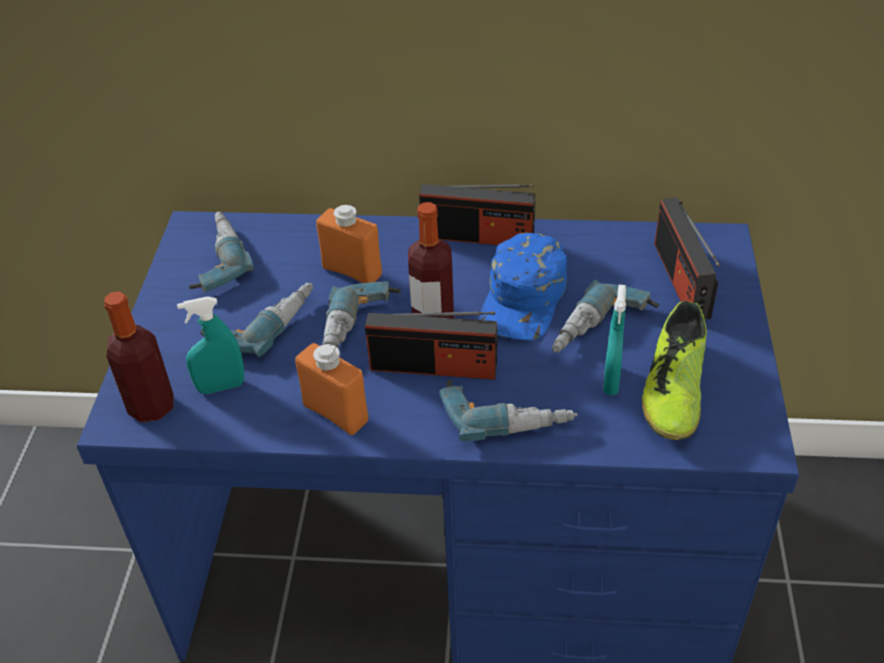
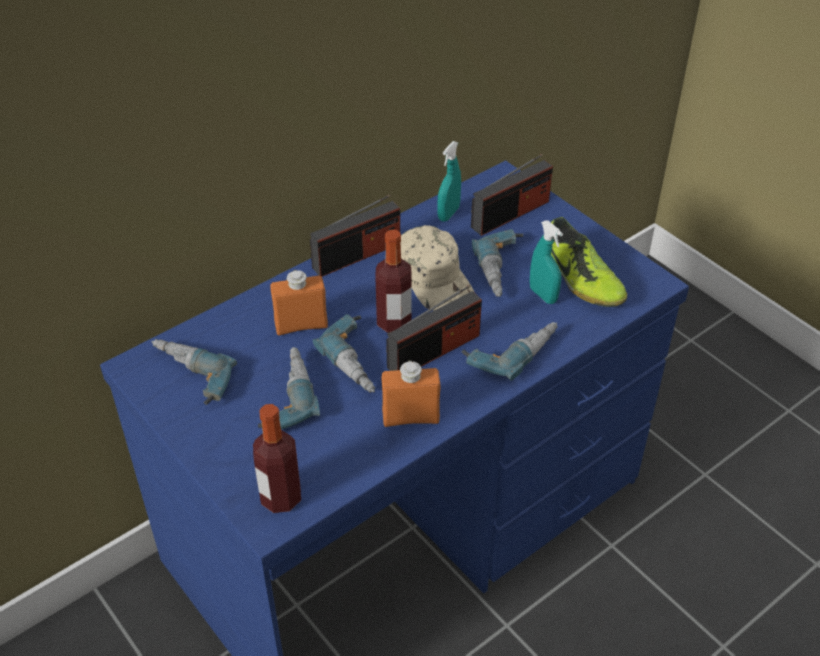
camera: 45 degrees left, 0 degrees up
(221, 386) = (312, 453): turquoise spray bottle -> turquoise spray bottle (448, 214)
(524, 298) = (435, 277): blue cap -> beige cap
(681, 280) = (510, 214): radio -> radio turned 75 degrees counterclockwise

